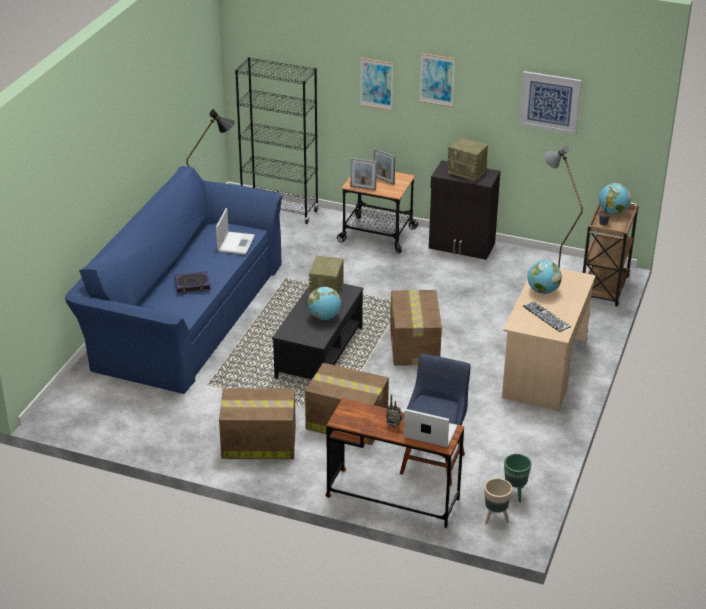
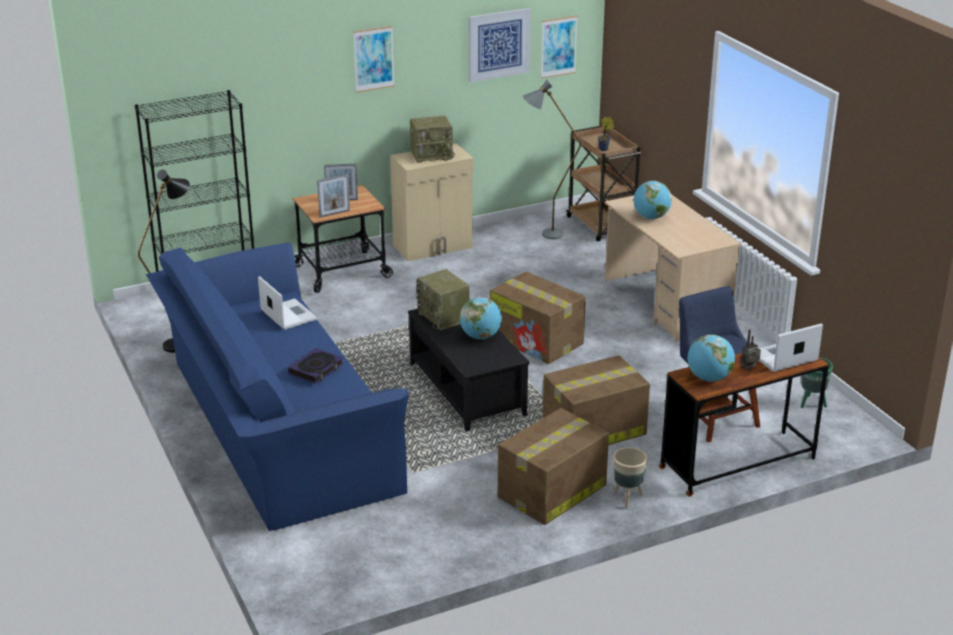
camera: 45 degrees left, 5 degrees down
(376, 84) = (302, 87): picture -> picture (558, 46)
(462, 246) = (433, 247): black cabinet -> beige cabinet
(495, 519) = (833, 429): beige planter -> beige planter (627, 499)
(546, 316) = (689, 233): keyboard -> none
(612, 212) = (594, 139): globe -> globe (709, 378)

